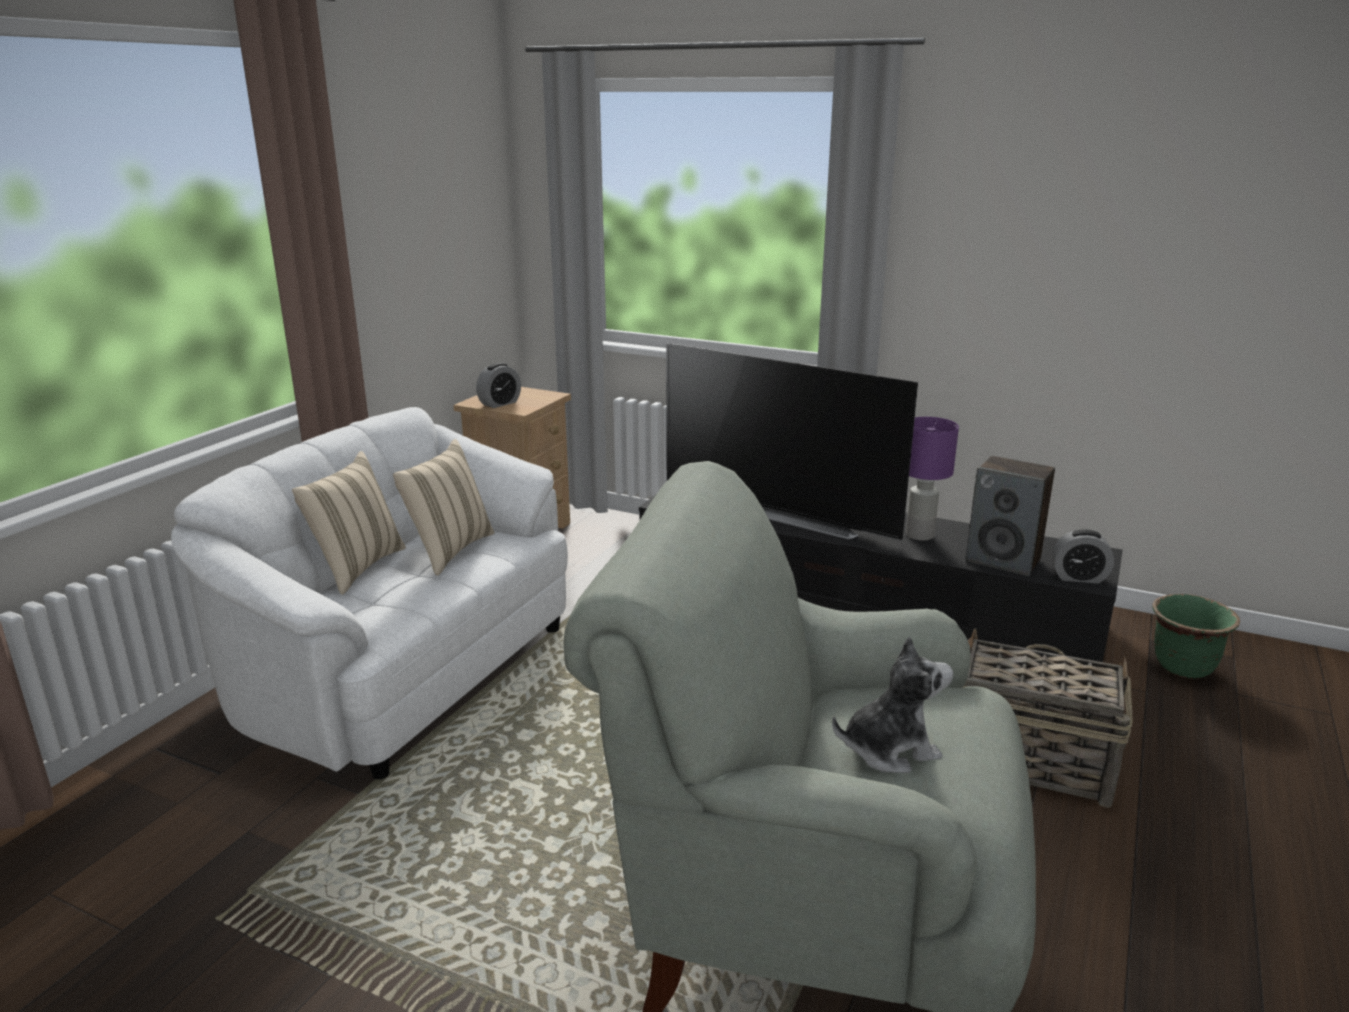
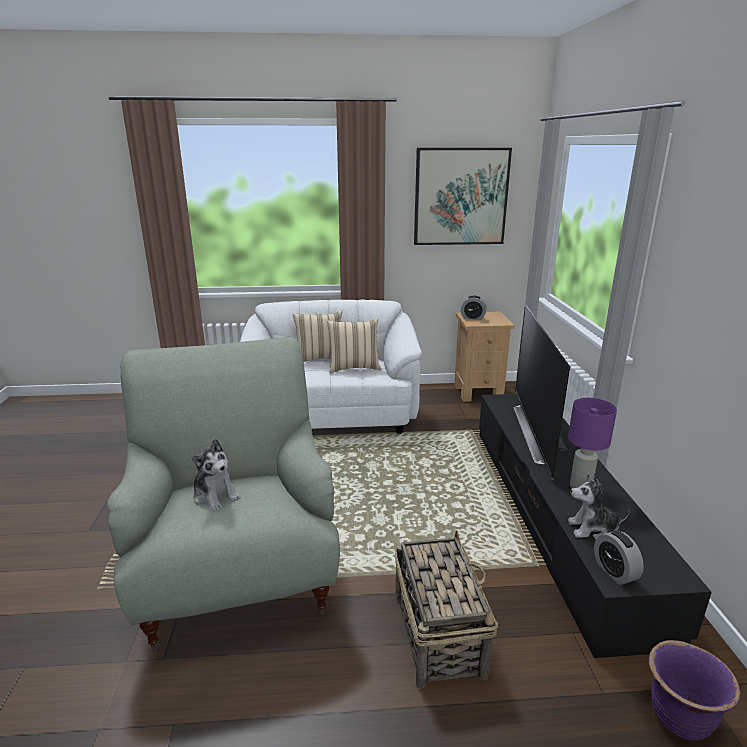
camera: 60 degrees right, 0 degrees up
(428, 190) = (460, 197): none -> picture
(1004, 560) = (593, 529): speaker -> plush toy
(1183, 667) = (679, 718): green planter -> purple planter

